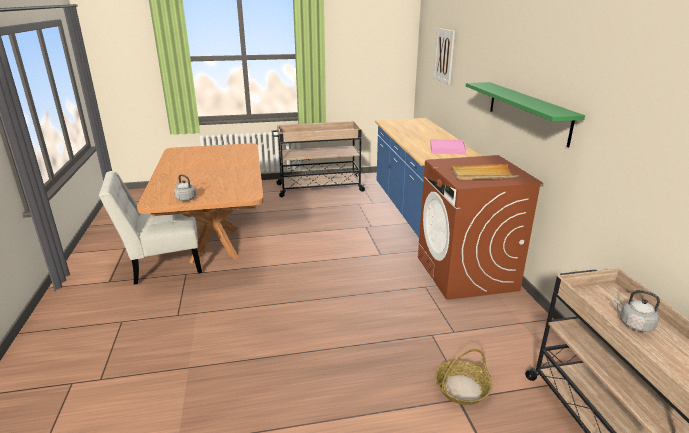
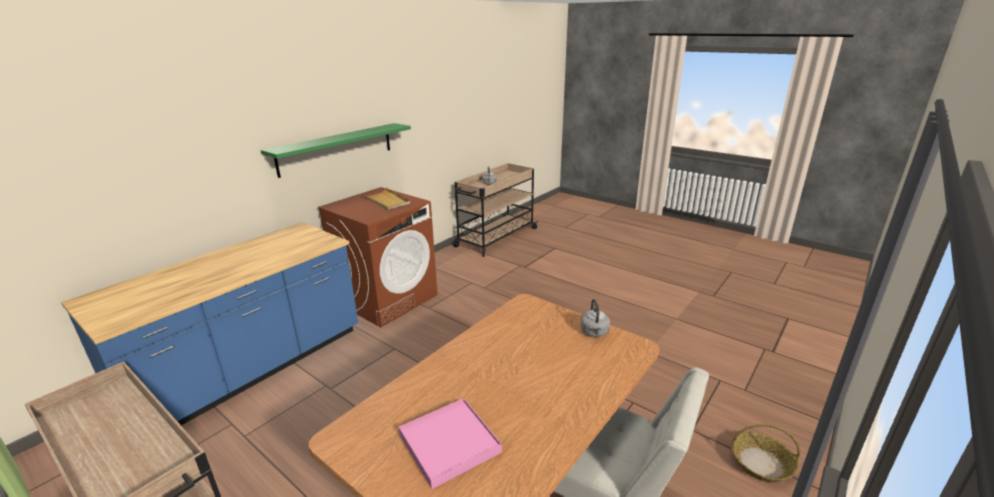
camera: 130 degrees left, 0 degrees up
(444, 55) = (78, 168): picture -> none
(447, 149) = (280, 242): pink tray -> pink tray (449, 444)
(462, 388) = (515, 268): basket -> basket (760, 463)

